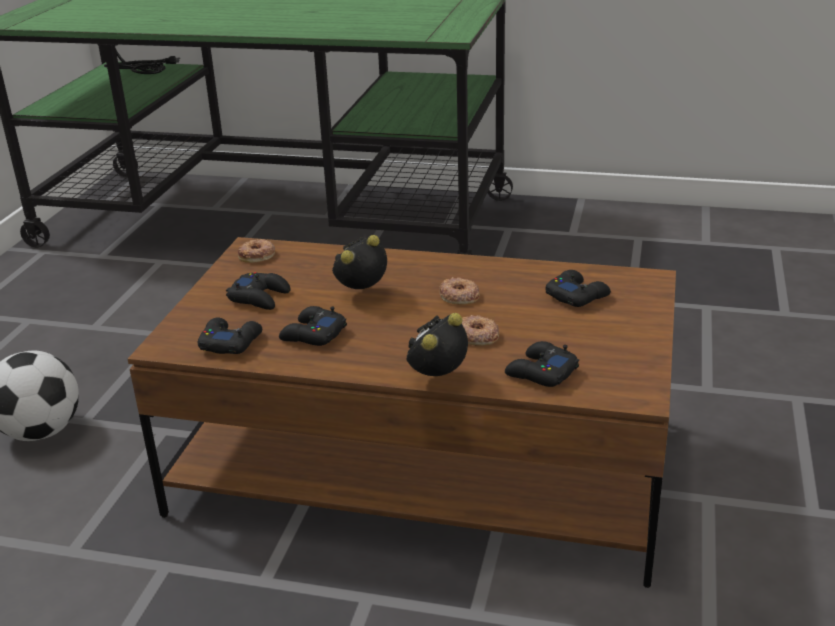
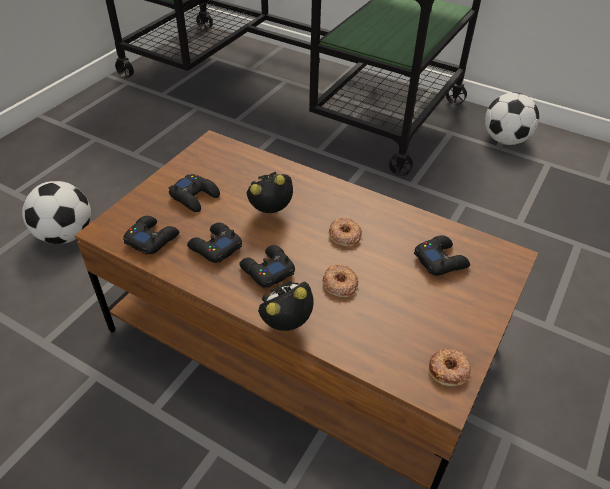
camera: 15 degrees right, 15 degrees up
(257, 255) = (213, 152): donut -> donut (449, 370)
(540, 372) = (373, 342): black game controller -> black game controller (267, 270)
(577, 224) = (505, 140): none -> football

